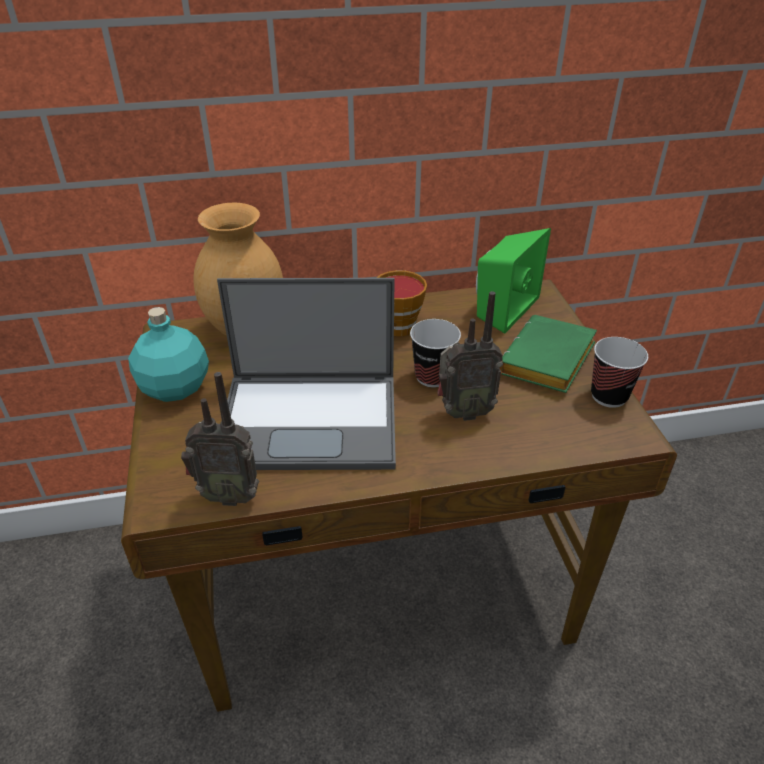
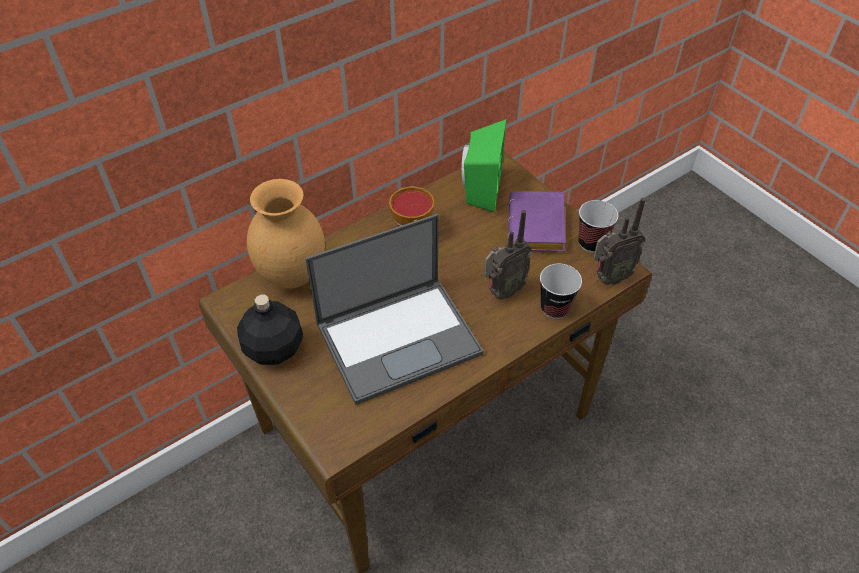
camera: 25 degrees left, 10 degrees up
(174, 388) = (273, 350): turquoise bottle -> black bottle
(228, 494) = (380, 419): radio -> radio (609, 278)
(432, 377) = (464, 269): cup -> cup (555, 308)
(548, 363) = (538, 228): green book -> purple book

